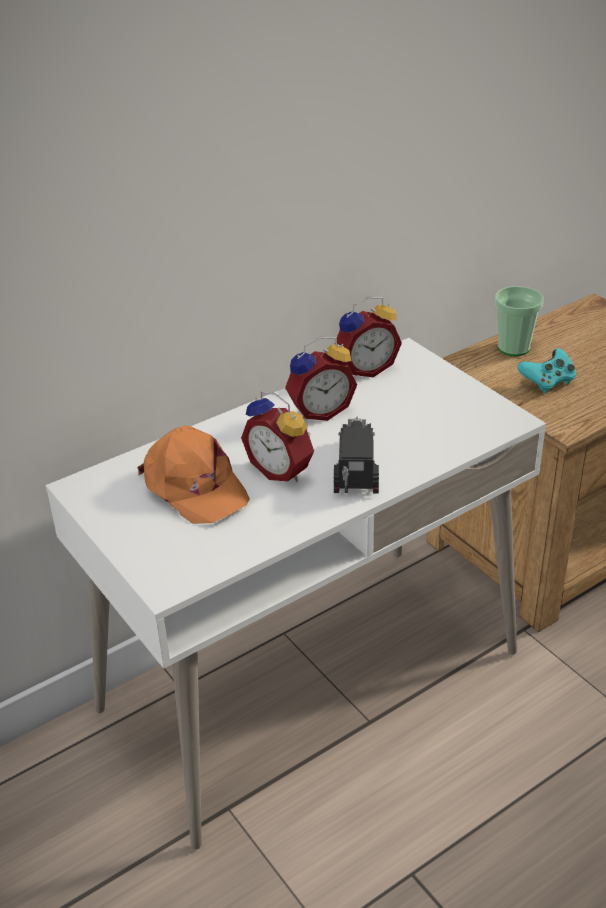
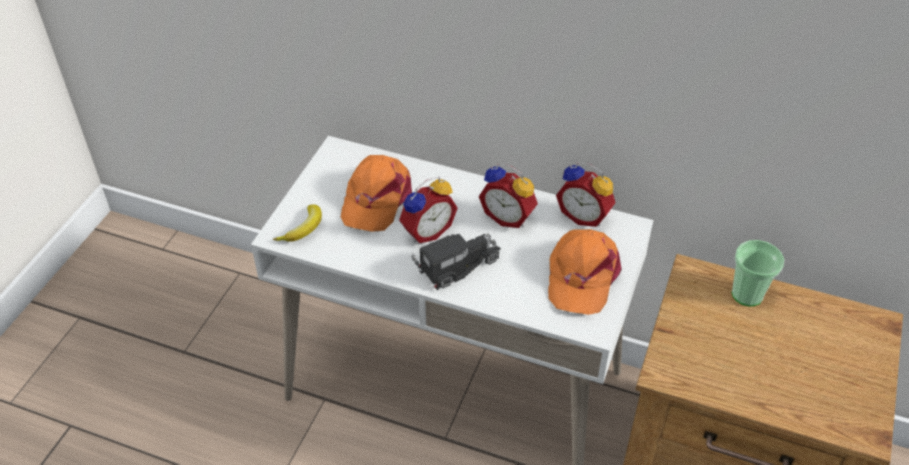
camera: 55 degrees right, 10 degrees up
(180, 559) = (303, 229): none -> banana
(282, 470) = (426, 231): alarm clock -> alarm clock turned 135 degrees counterclockwise
(441, 401) = (581, 276): none -> orange cap
(547, 382) = (716, 337): turquoise game controller -> none

